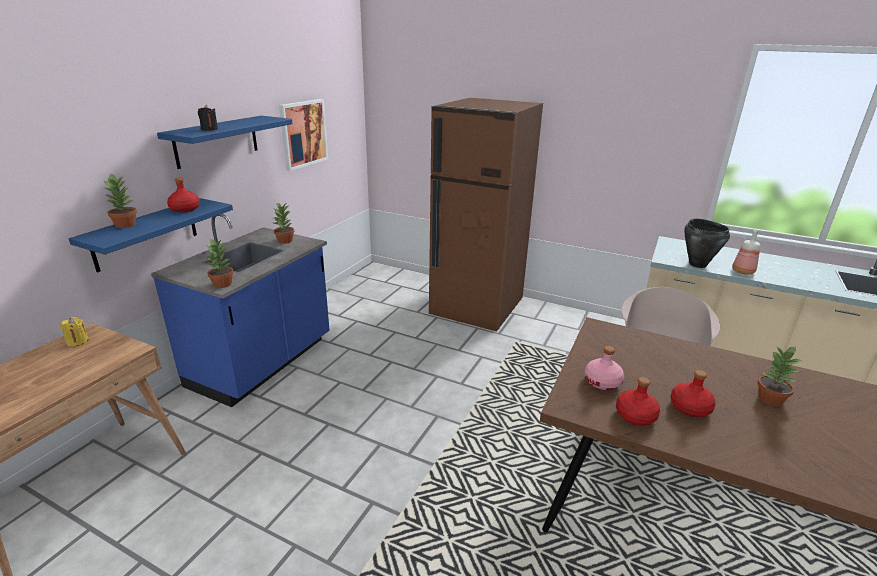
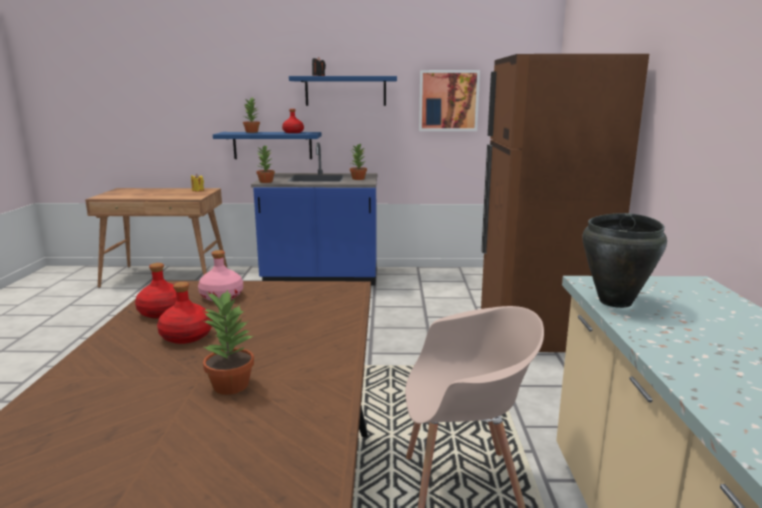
camera: 65 degrees right, 10 degrees down
(742, 271) = (659, 335): bottle -> none

